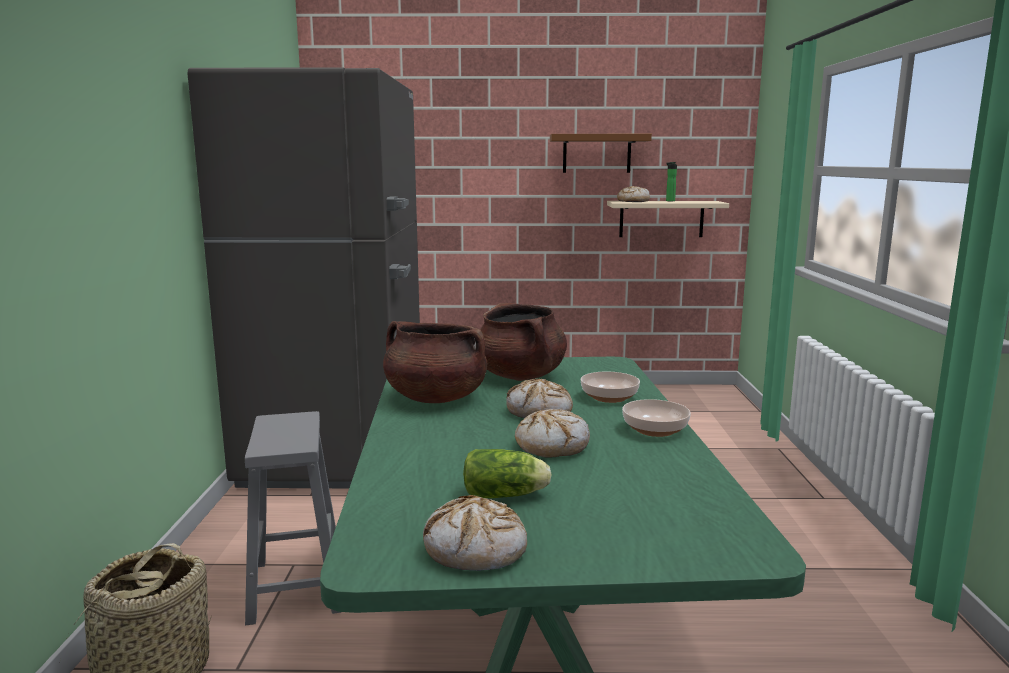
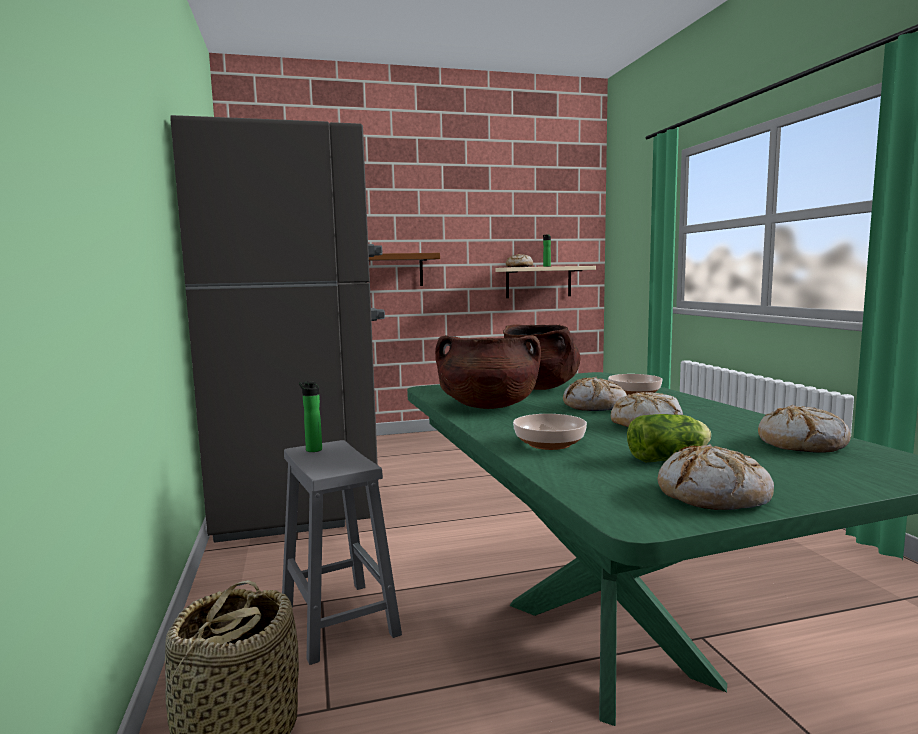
camera: 15 degrees left, 5 degrees down
(279, 420) = (312, 449): none -> bottle
(596, 153) = (485, 228): brown shelf -> brown shelf (393, 270)
(654, 429) = (707, 408): bowl -> bowl (548, 444)
(674, 496) = (802, 444): none -> bread

